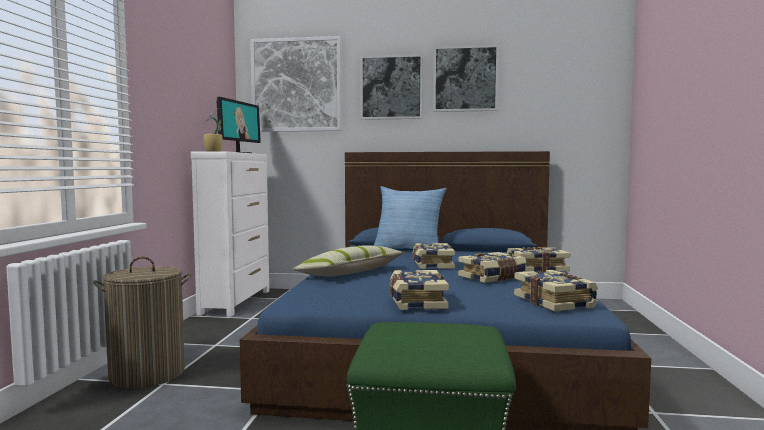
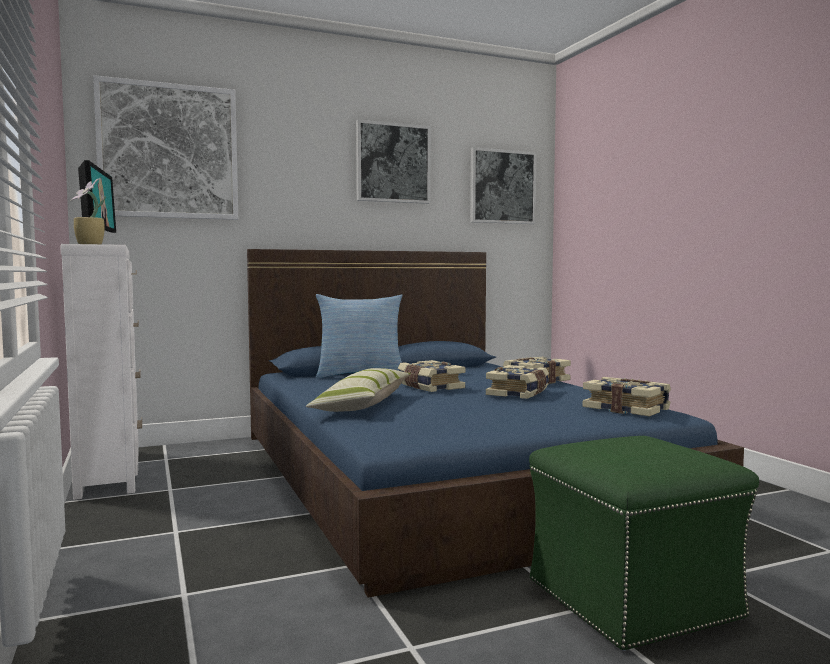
camera: 30 degrees left, 0 degrees up
(147, 374) = (136, 588): laundry basket -> none
(391, 87) = (304, 166): picture -> picture (502, 187)
(416, 302) = (513, 425): book -> none

